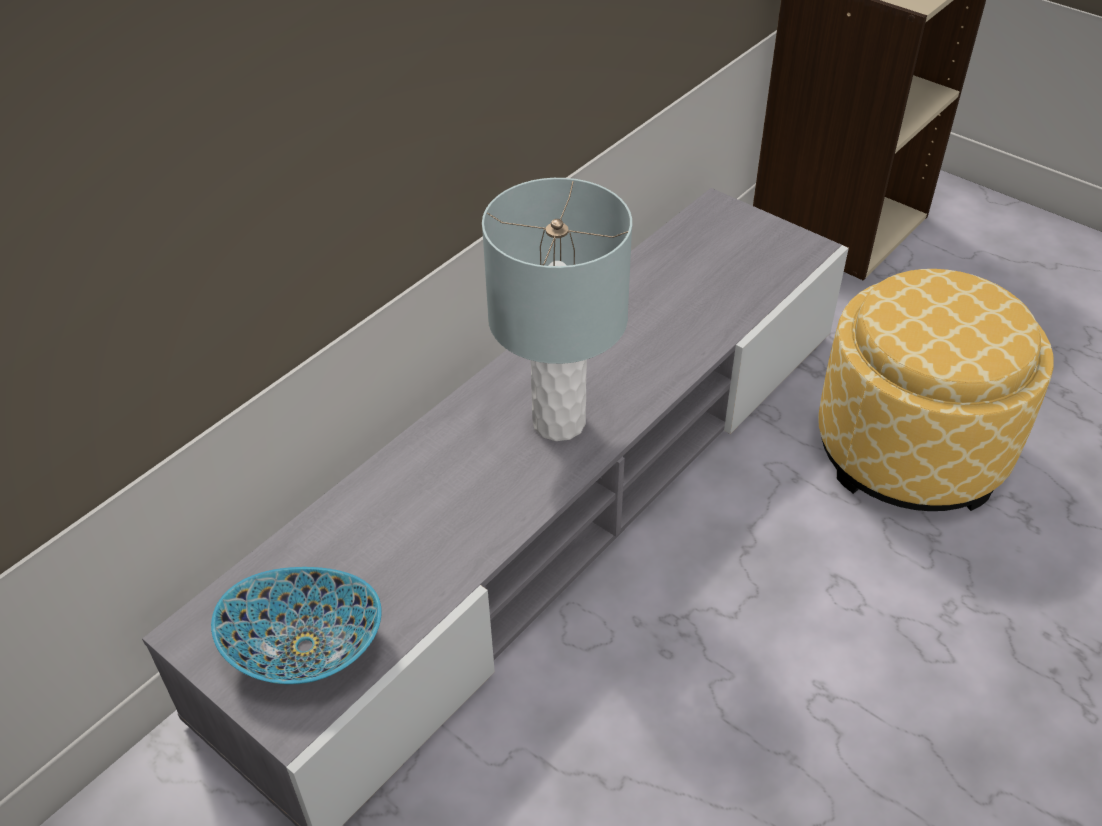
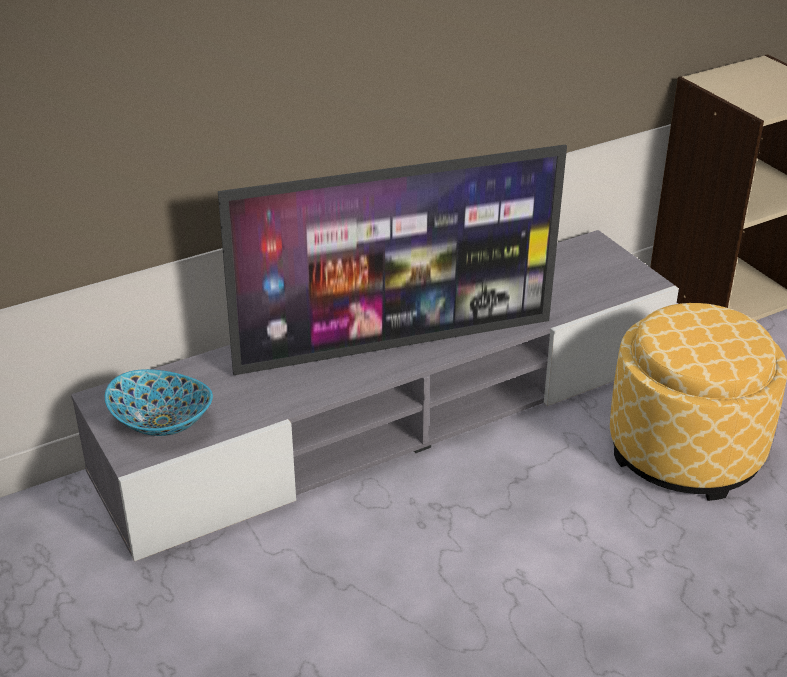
camera: 20 degrees right, 10 degrees down
(559, 421) = (395, 344): grey table lamp -> television

